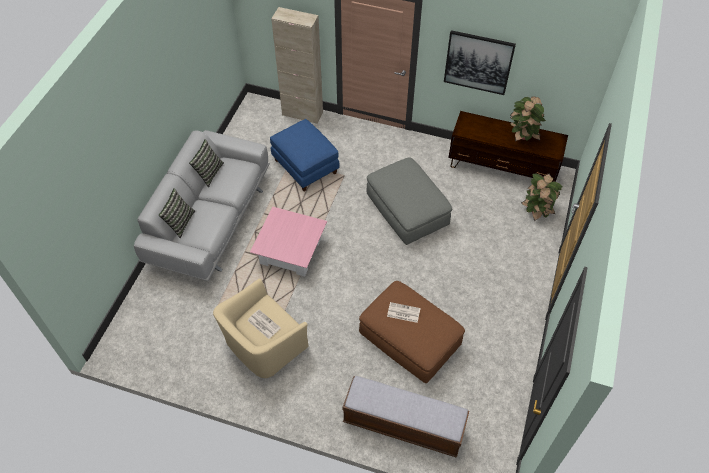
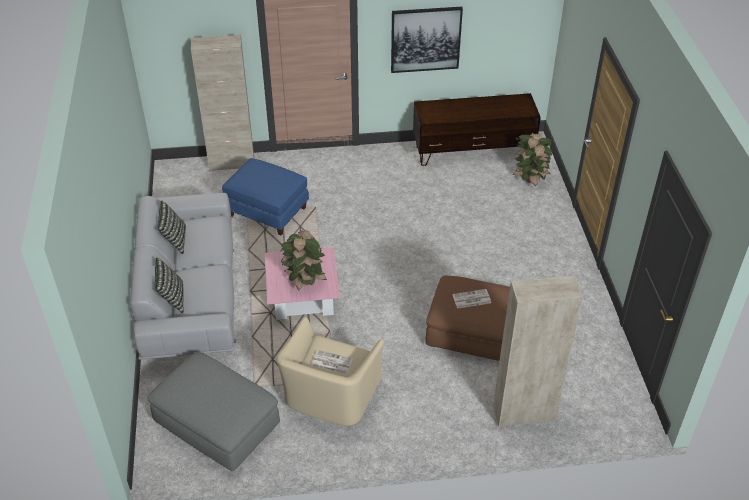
camera: 25 degrees left, 10 degrees down
(403, 425) = (524, 413): bench -> beige cabinet
(407, 210) = (402, 218): grey ottoman -> grey ottoman (217, 423)
(522, 136) = (489, 106): potted plant -> potted plant (304, 281)

